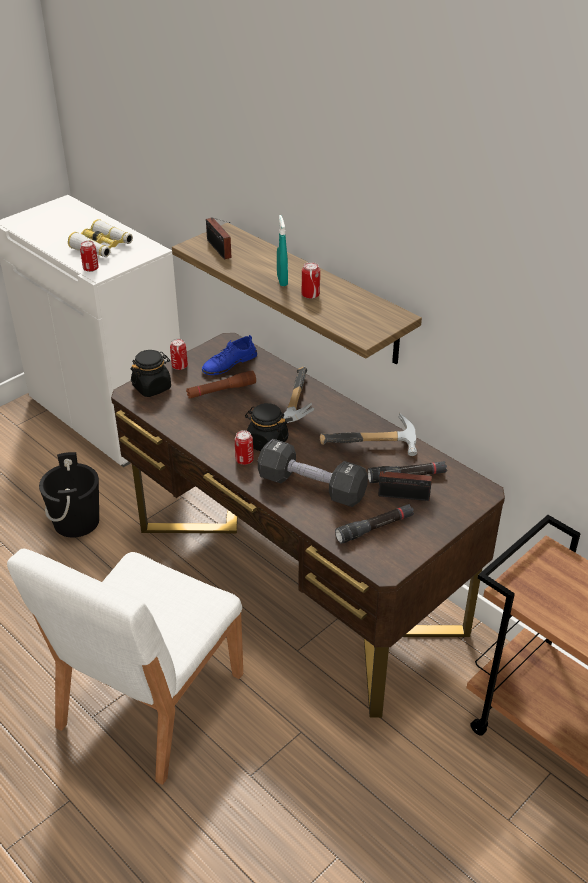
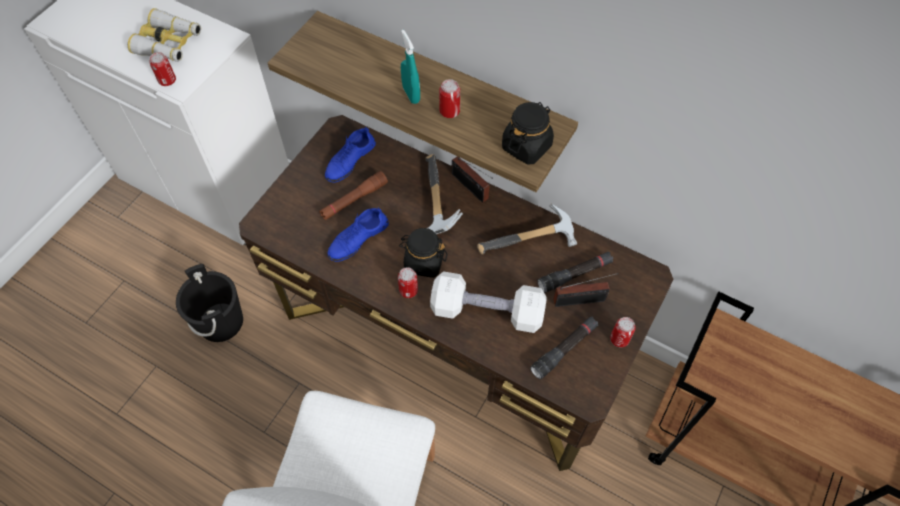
camera: 15 degrees left, 20 degrees up
(152, 387) = (279, 211): black jar -> black jar (526, 146)
(179, 366) = (299, 175): can -> can (619, 339)
(213, 417) = (358, 239): none -> blue shoe
(219, 250) = (324, 58): radio -> radio (471, 188)
(311, 487) = (487, 311): black dumbbell -> white dumbbell

